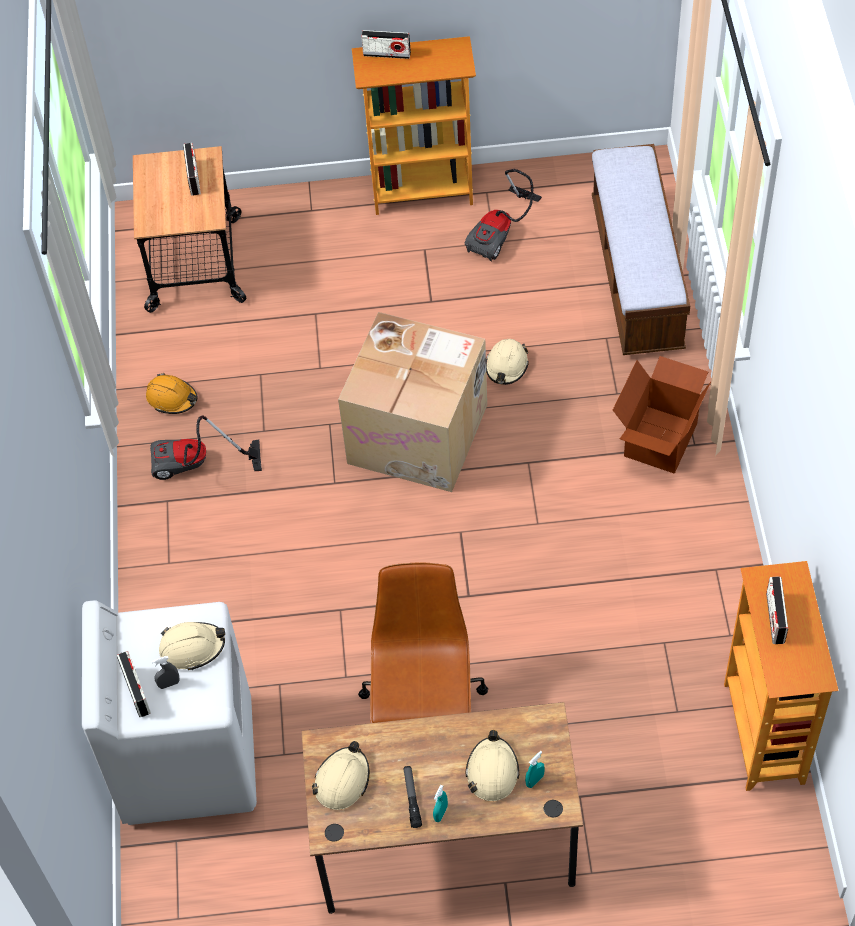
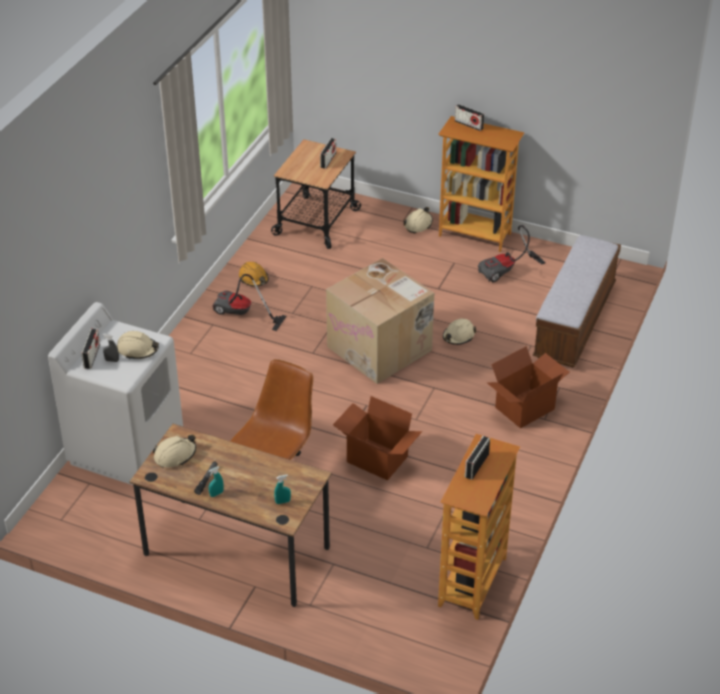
camera: 25 degrees right, 15 degrees down
(492, 772) = (262, 487): beige hard hat -> beige hard hat (418, 224)
(529, 611) = (376, 460): none -> cardboard box

